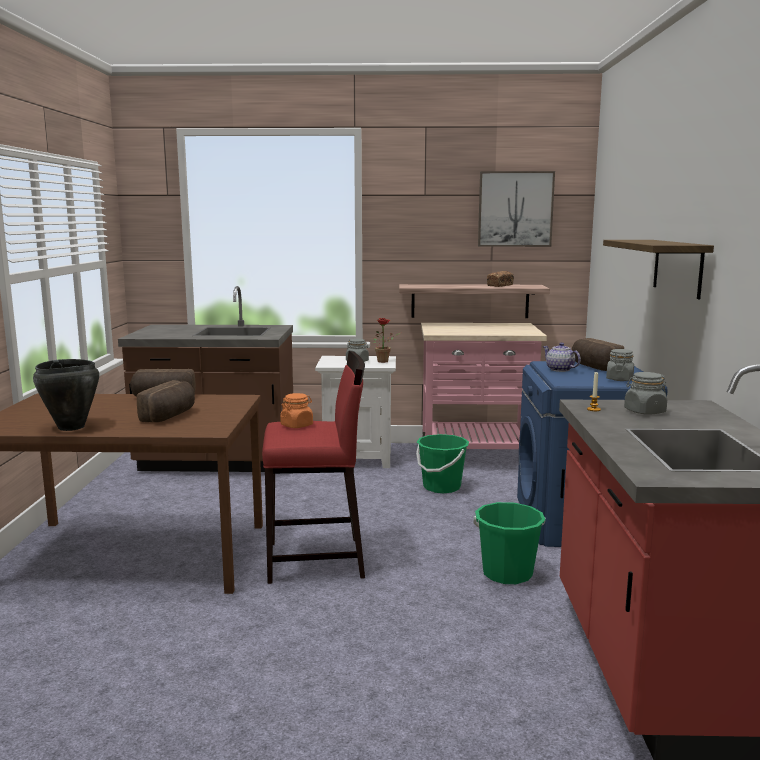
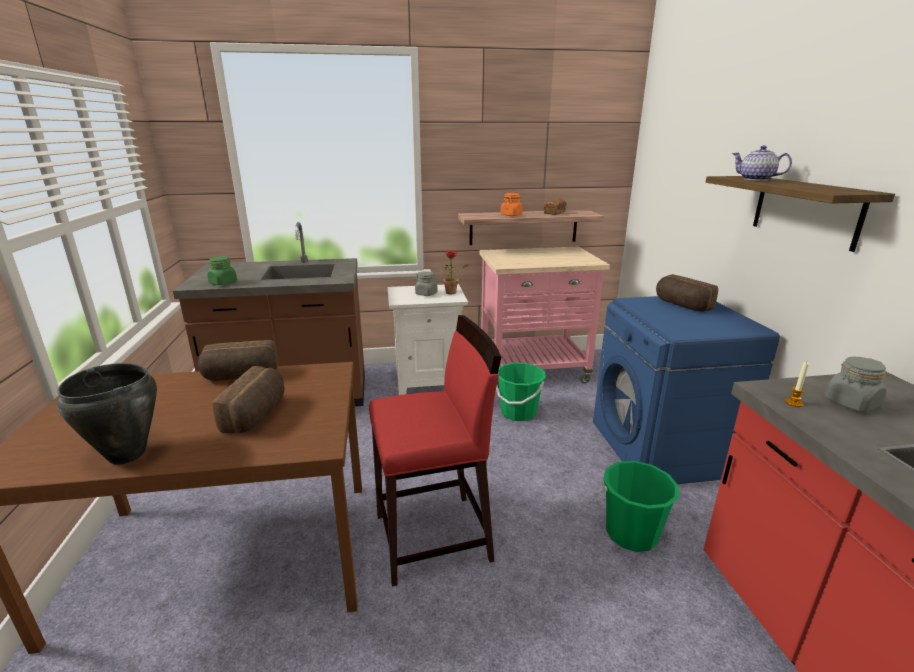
camera: 10 degrees left, 10 degrees up
(162, 336) = (223, 283): none -> green jar
(297, 425) = (409, 407): orange jar -> orange jar (511, 215)
(515, 209) = (568, 136): picture -> none
(560, 369) = (654, 311): teapot -> teapot (756, 179)
(619, 379) = (724, 324): grey jar -> none

